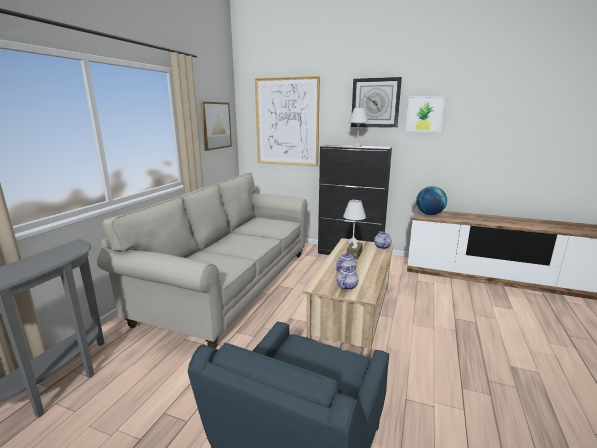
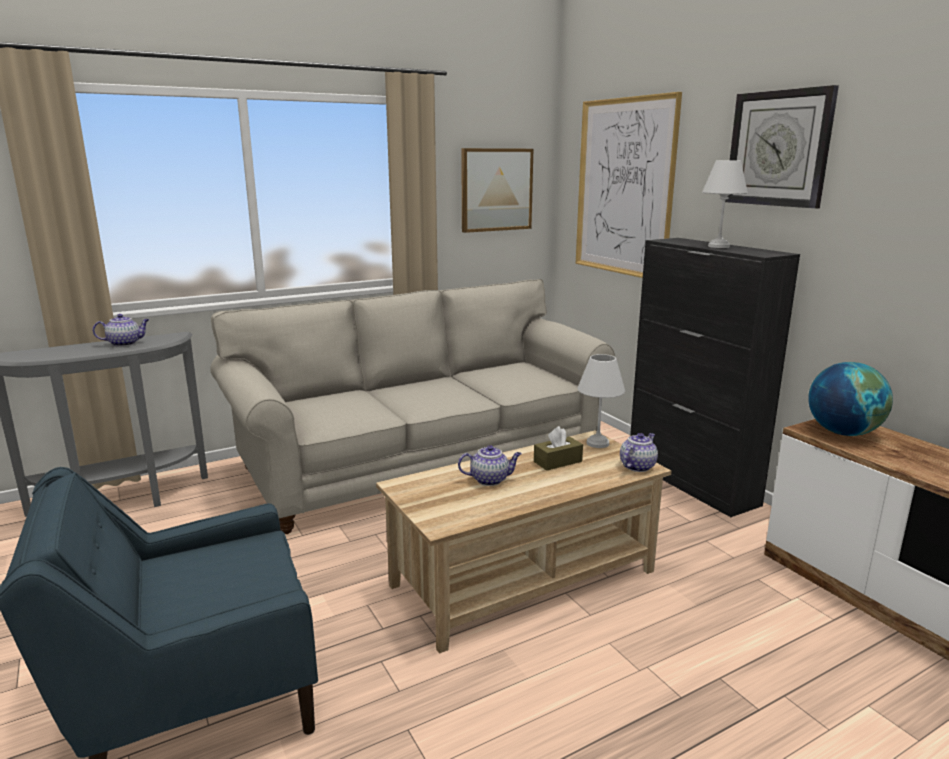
camera: 40 degrees right, 0 degrees up
(346, 286) = (443, 500): teapot -> teapot (125, 343)
(424, 113) = (885, 176): picture -> none

